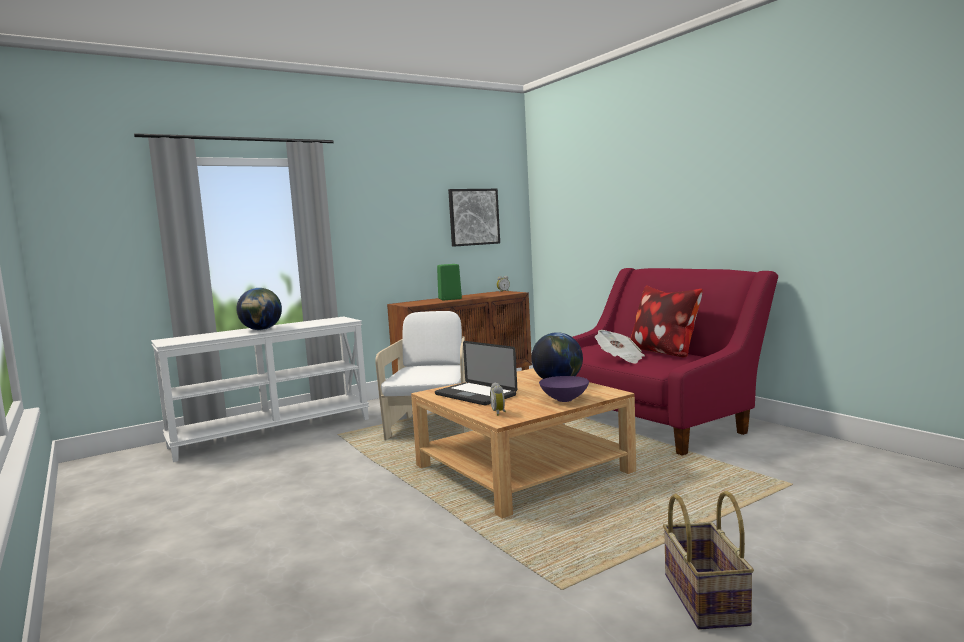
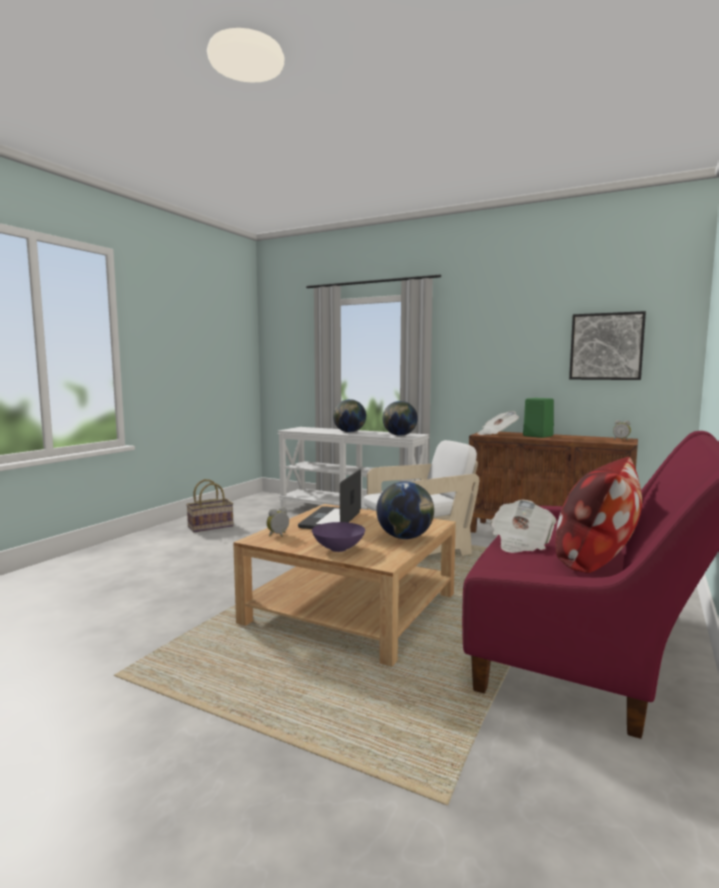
camera: 60 degrees right, 0 degrees up
(331, 321) = (399, 435): none -> globe
(418, 303) = (497, 434): none -> newspaper
(703, 598) = (97, 754): basket -> basket (210, 526)

